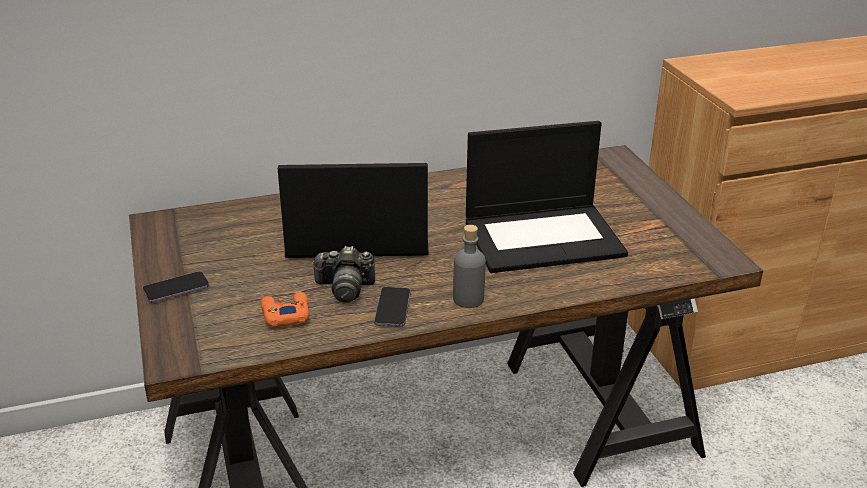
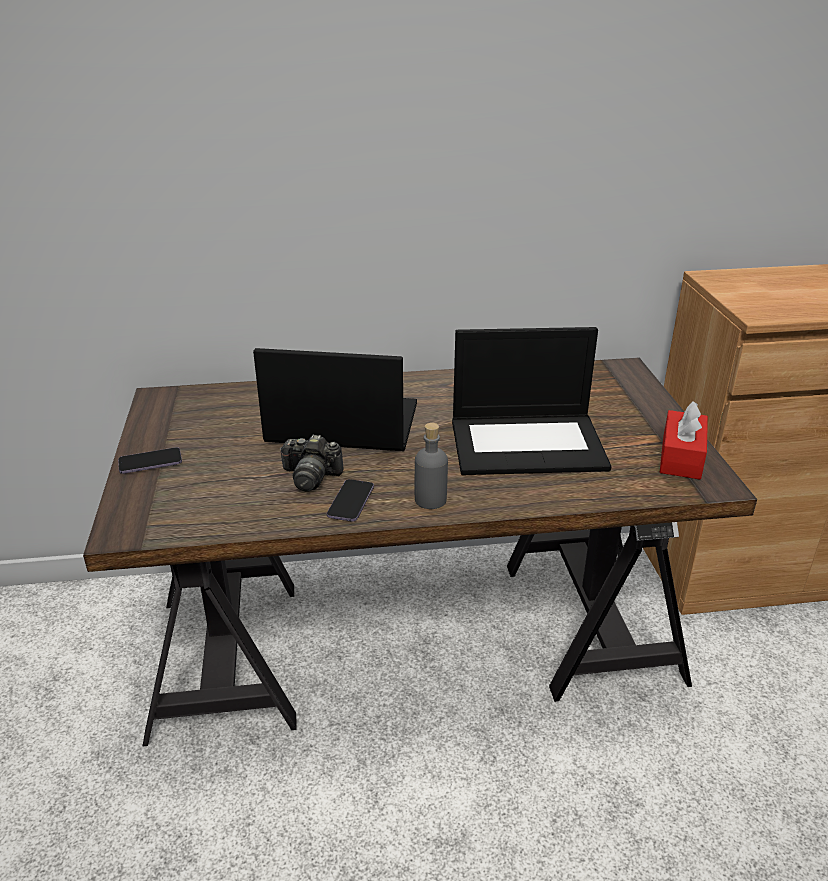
camera: 10 degrees right, 0 degrees up
(285, 314) = (243, 498): orange game controller -> none
(687, 238) = (681, 457): none -> red tissue box

